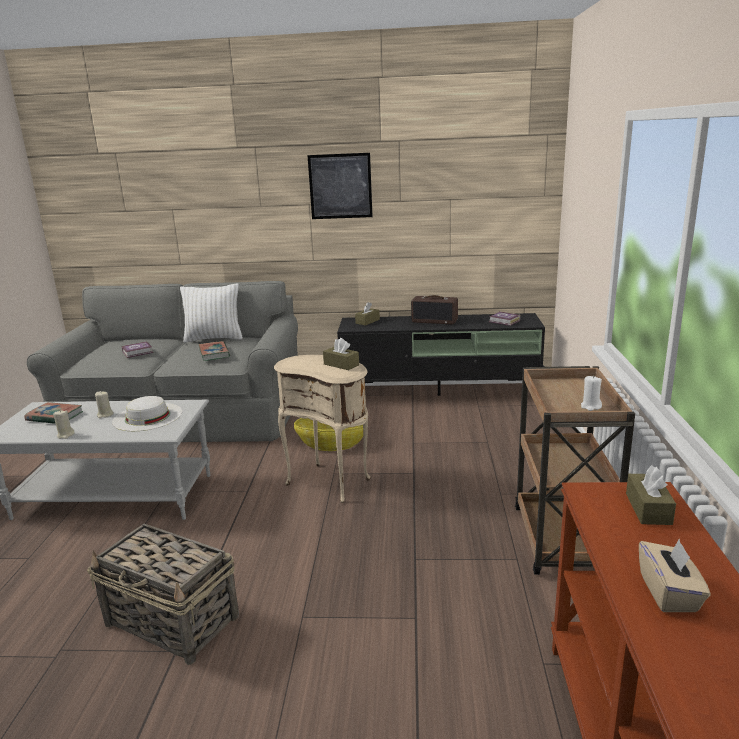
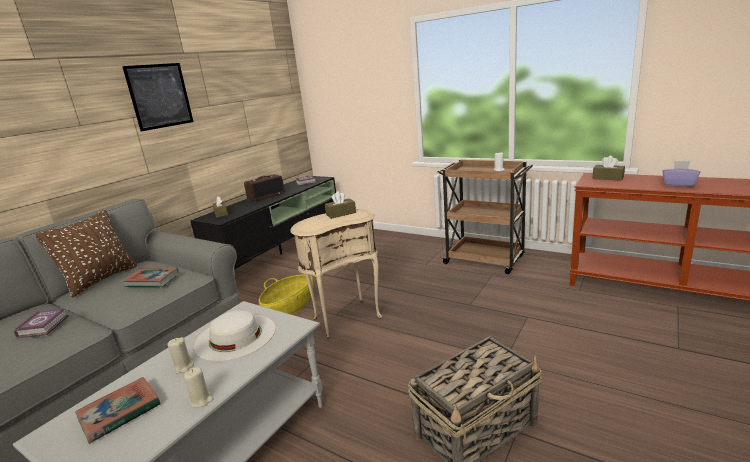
camera: 60 degrees left, 0 degrees up
(214, 338) = (101, 280): white pillow -> brown pillow
(669, 593) = (678, 184): beige tissue box -> purple tissue box

